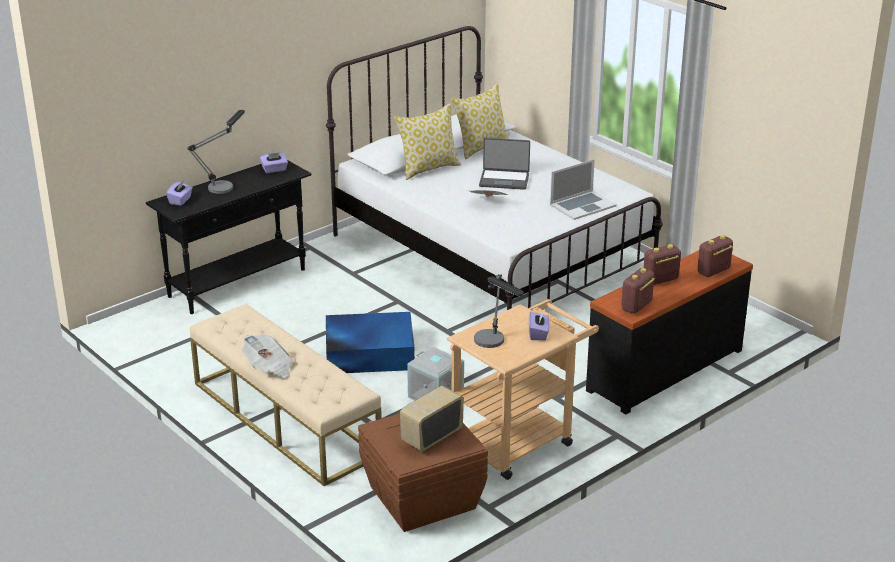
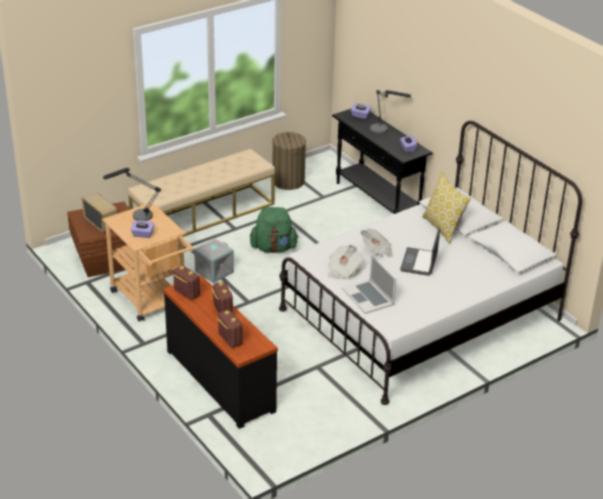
camera: 95 degrees right, 5 degrees up
(185, 352) = (288, 181): none -> laundry basket
(269, 367) = (191, 171): newspaper -> newspaper (343, 270)
(368, 353) = (273, 248): blue storage box -> green backpack
(481, 147) = (487, 257): pillow -> none

